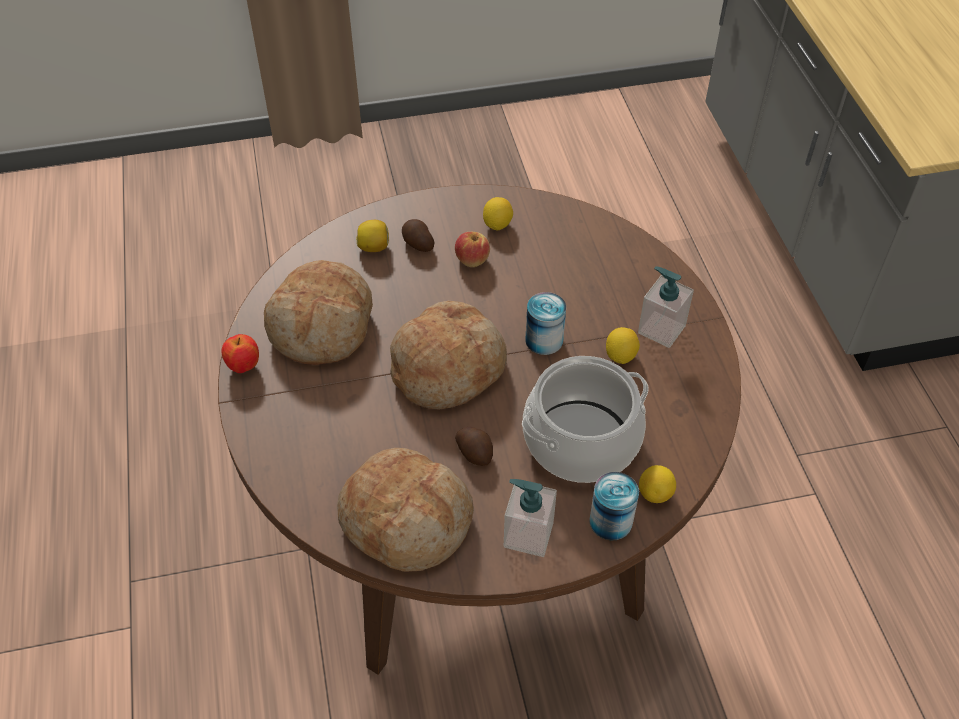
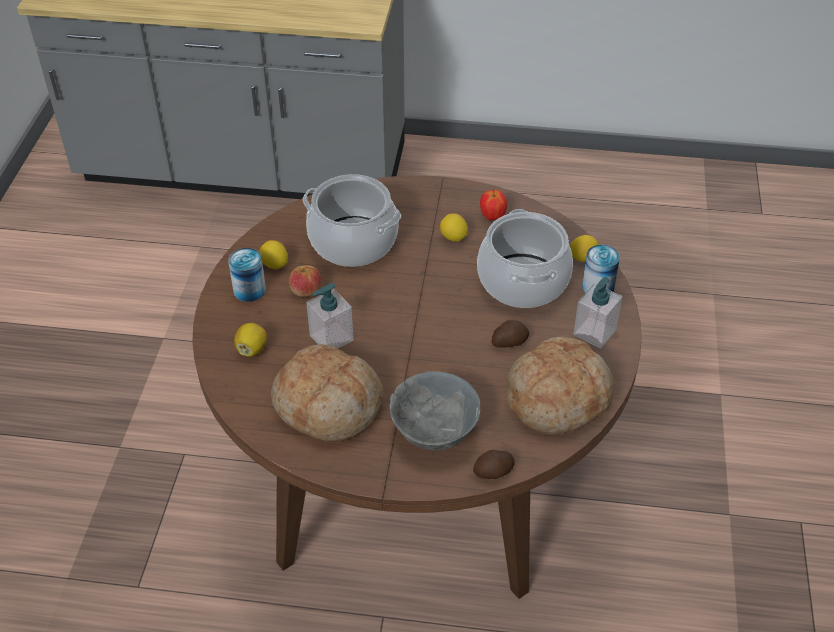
camera: 70 degrees left, 5 degrees down
(244, 366) = (348, 471): apple -> apple (492, 217)
(317, 420) = (434, 431): none -> grey bowl
(417, 244) = (266, 320): potato -> potato (494, 472)
(448, 367) = (417, 335): bread -> none
(544, 340) = (417, 273): can -> can (249, 290)
(566, 273) = (353, 241): none -> cooking pot
(661, 329) = (438, 209): soap dispenser -> soap dispenser (331, 338)

